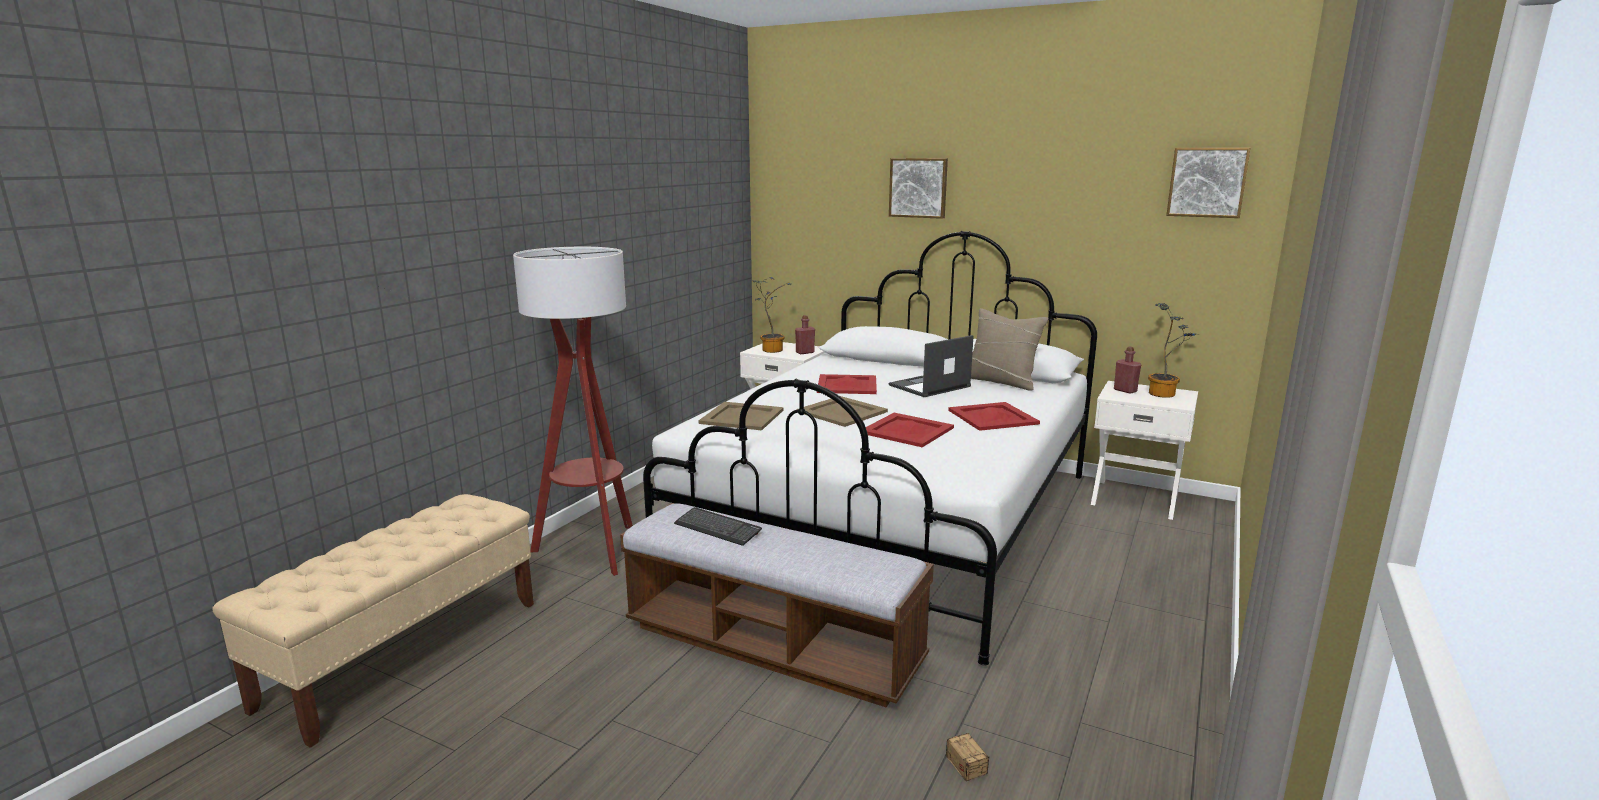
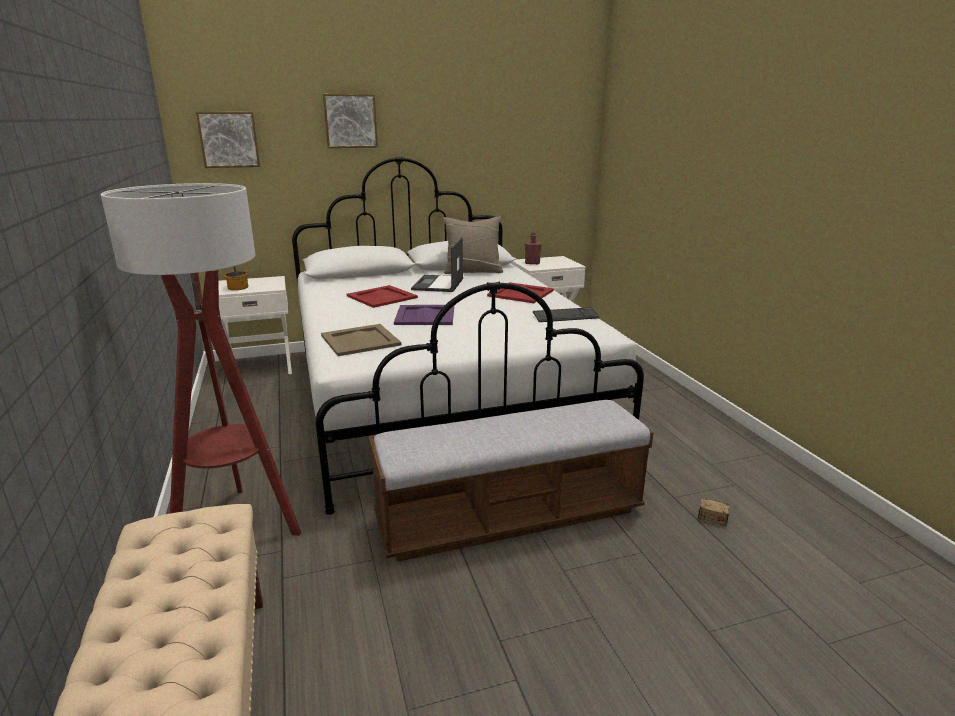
camera: 45 degrees left, 5 degrees up
(717, 528) = (459, 436): keyboard -> keyboard (565, 316)
(805, 352) = (272, 283): red bottle -> none
(842, 411) = (424, 315): beige tray -> purple tray
(906, 430) = (495, 315): red tray -> none
(1165, 394) = (554, 260): potted plant -> none
(1207, 182) = (558, 112): picture -> picture (229, 139)

